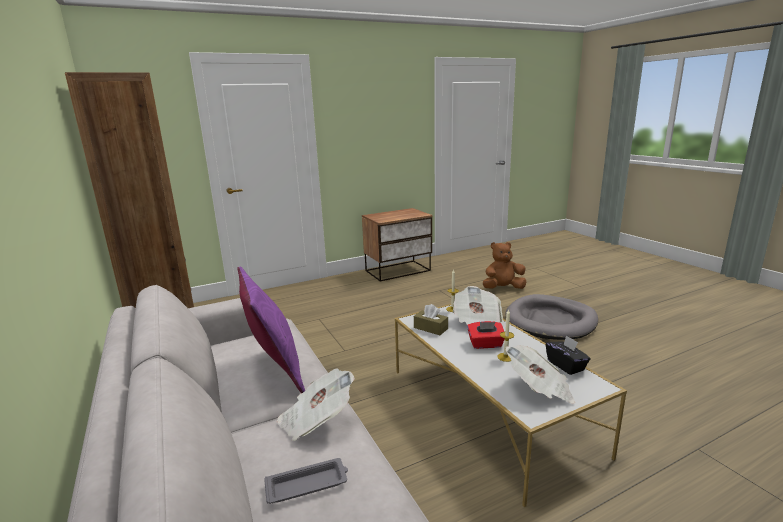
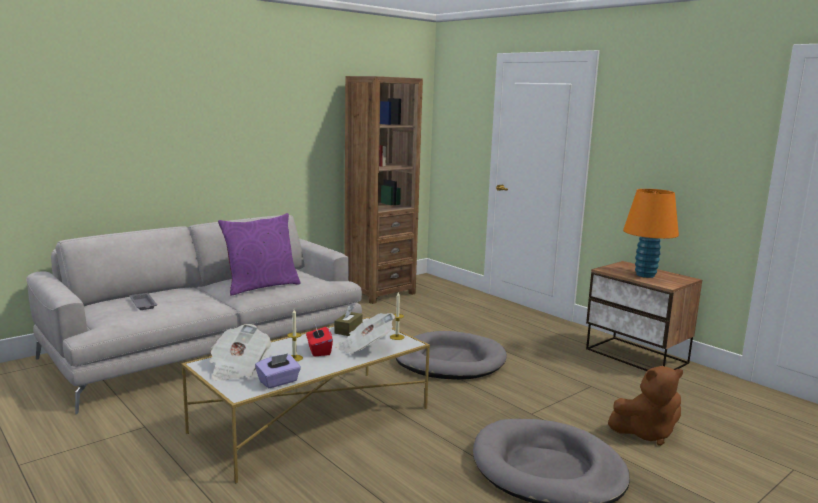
camera: 75 degrees right, 5 degrees down
(316, 420) = (200, 300): newspaper -> none
(381, 330) = (450, 361): none -> grey dog bed
(399, 215) = (645, 275): none -> orange table lamp
(503, 288) = (646, 433): brown plush toy -> brown plush toy turned 105 degrees clockwise
(566, 365) = (278, 382): black tissue box -> purple tissue box

